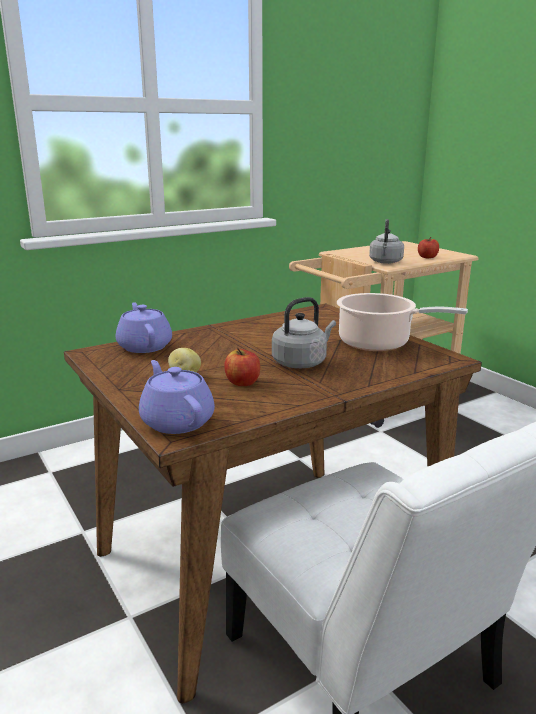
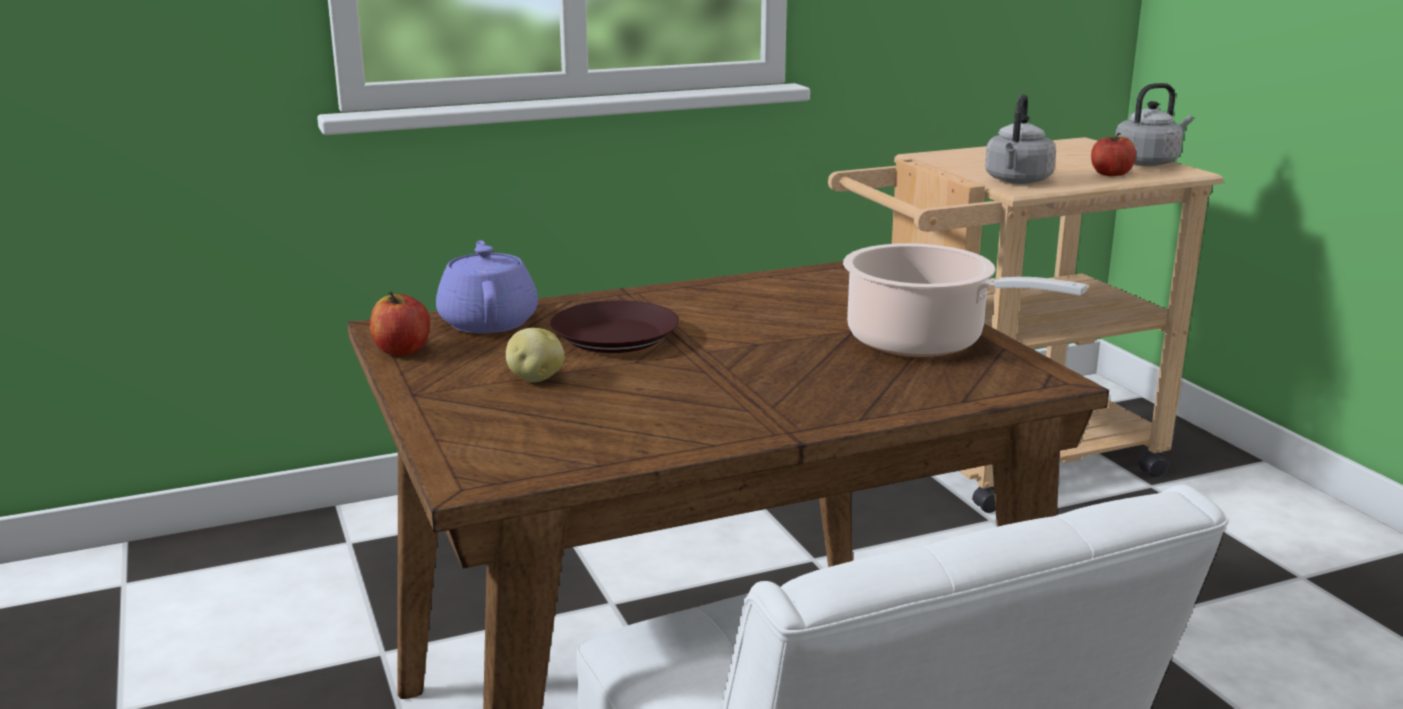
camera: 10 degrees right, 0 degrees up
(176, 421) = (486, 456): purple teapot -> none
(217, 350) = (613, 337): none -> brown plate
(242, 382) = (631, 398): apple -> apple (402, 350)
(301, 362) = (757, 368): grey kettle -> grey kettle (1148, 162)

